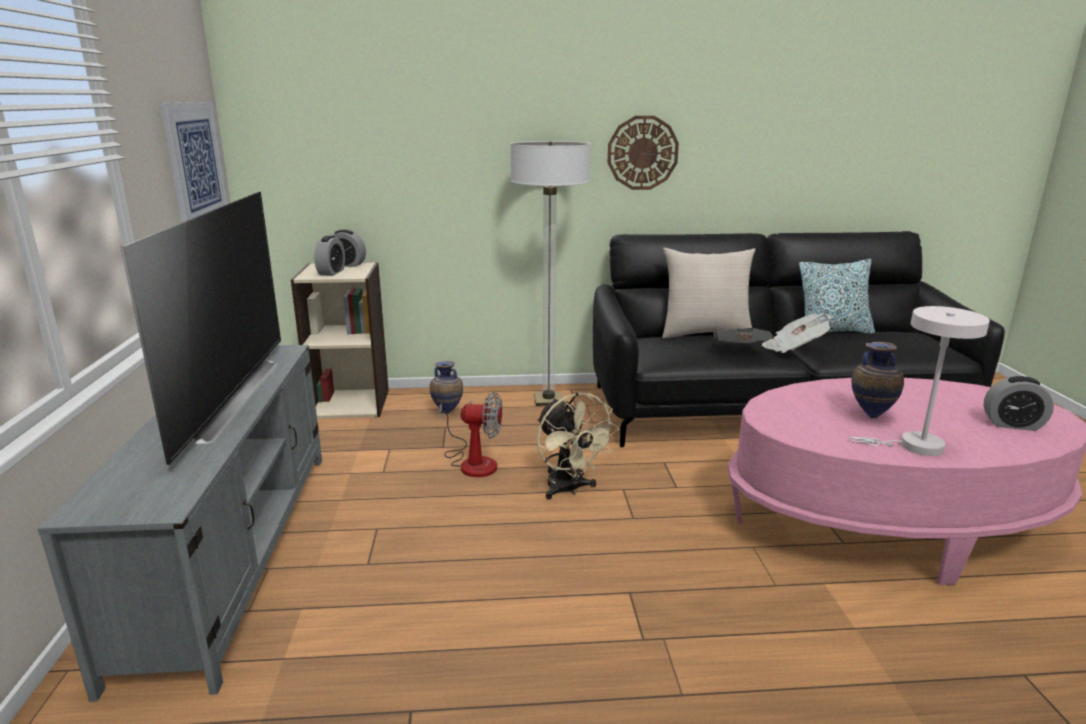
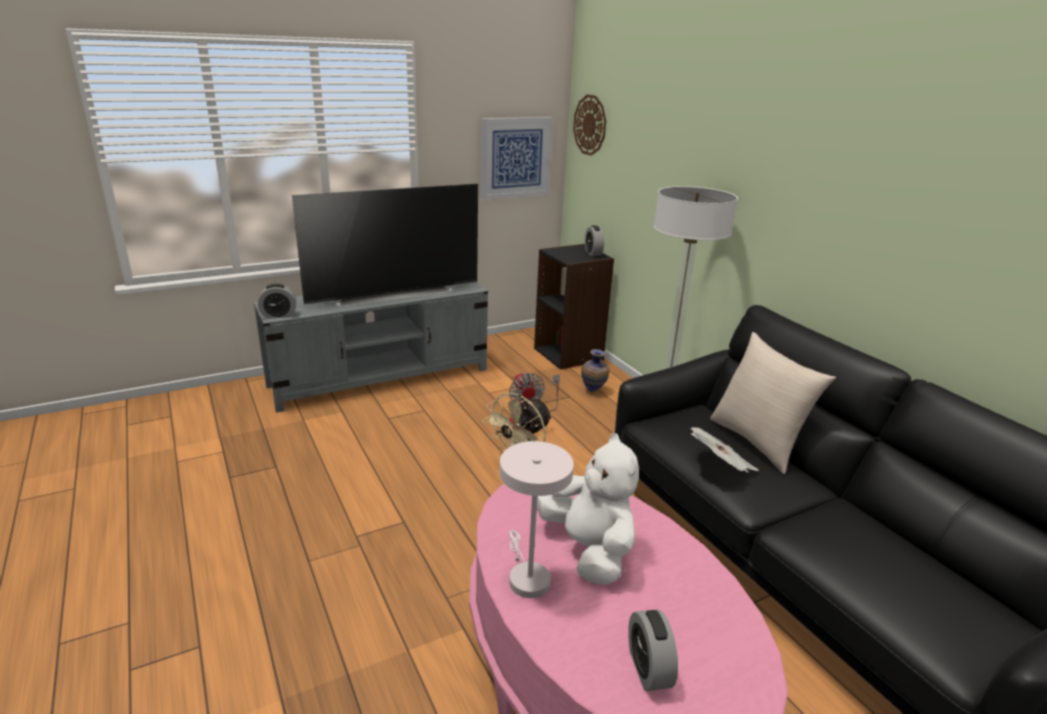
camera: 65 degrees right, 5 degrees up
(331, 272) = (568, 253): alarm clock -> alarm clock (279, 315)
(350, 403) = (569, 354): beige bookcase -> black bookcase
(642, 153) = (810, 228): wall clock -> wall clock (590, 125)
(794, 348) = (784, 504): newspaper -> none
(832, 331) = (895, 534): pillow -> none
(871, 415) = (588, 549): vase -> white plush toy

